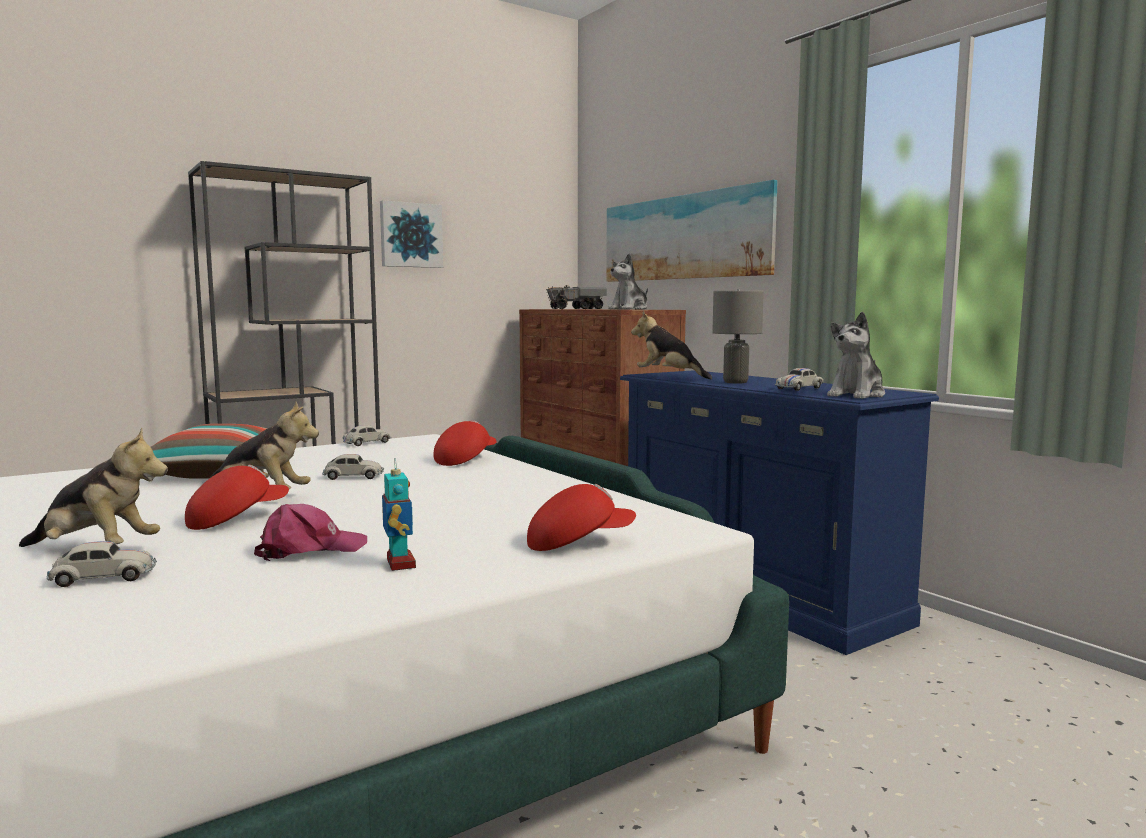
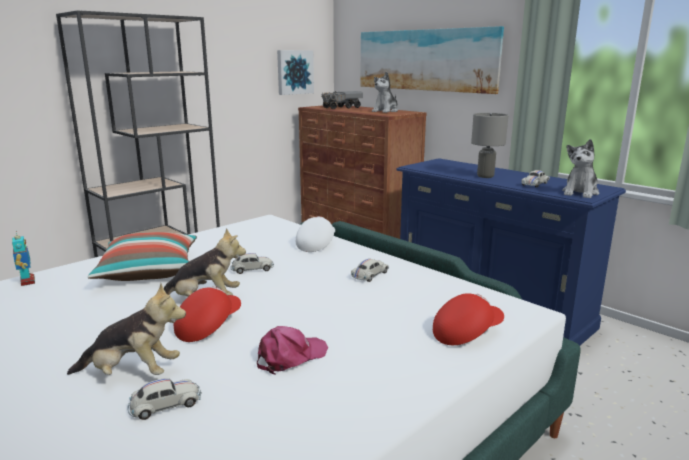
camera: 10 degrees left, 10 degrees up
(367, 443) = (229, 228): white toy car -> white toy car (370, 275)
(399, 564) = (366, 367): toy robot -> toy robot (27, 281)
(410, 235) = (222, 56): picture -> picture (294, 72)
(465, 460) = (316, 244): red cap -> white cap
(669, 376) = (433, 169): plush toy -> none

